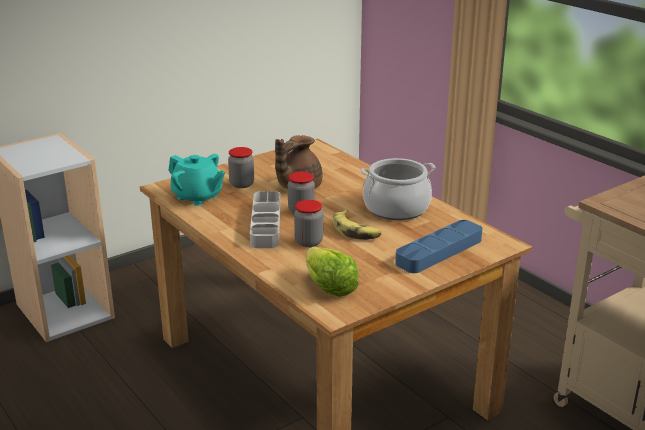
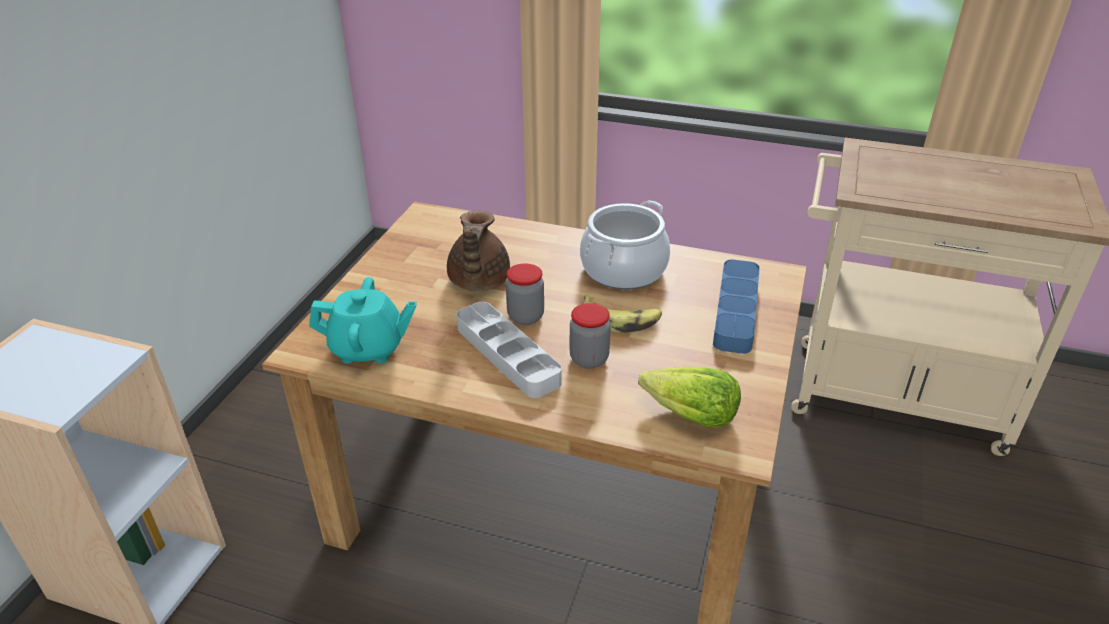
camera: 35 degrees left, 10 degrees up
(242, 184) = (403, 304): jar -> none

